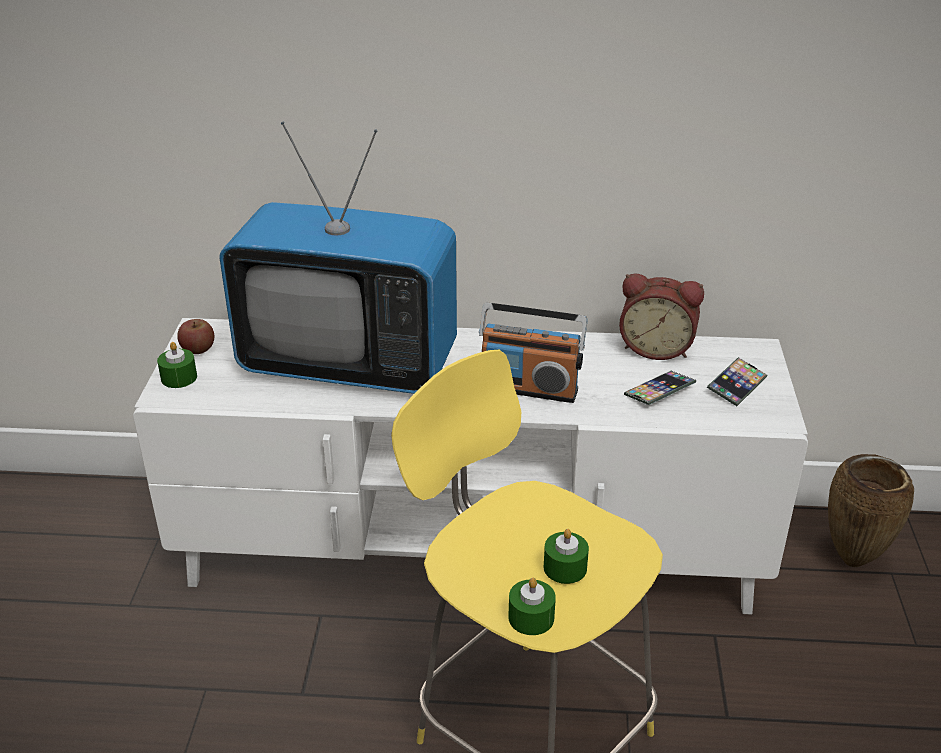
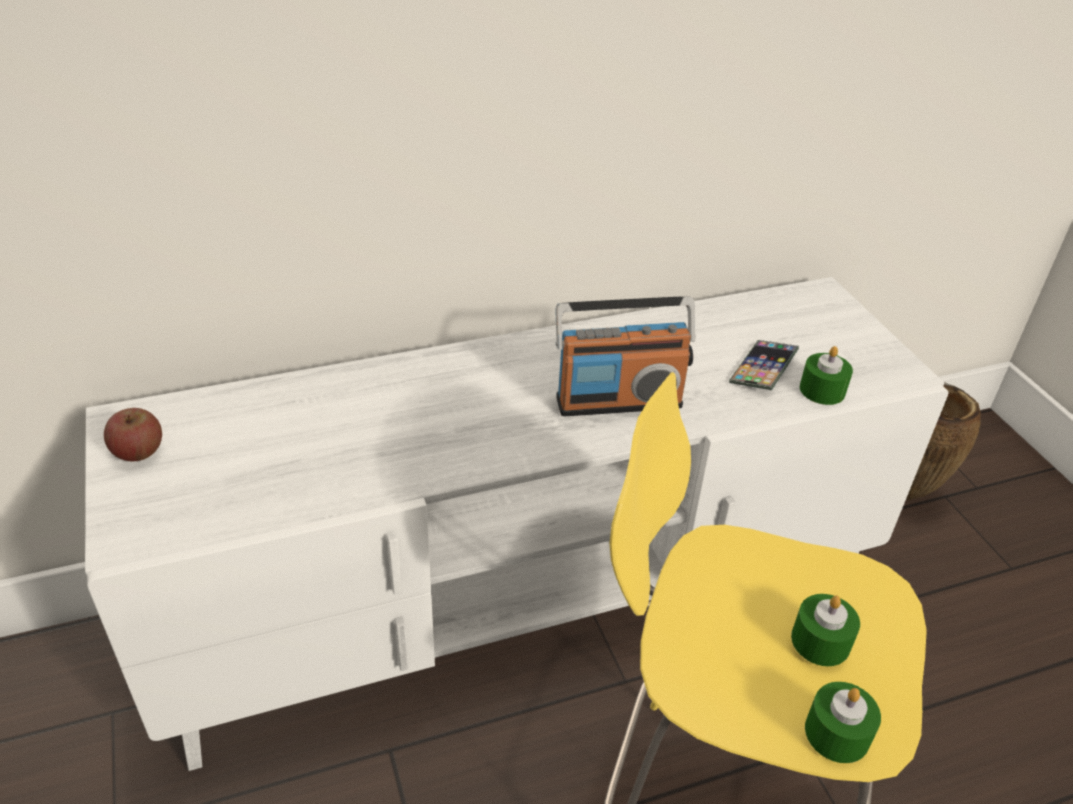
camera: 25 degrees left, 5 degrees up
(179, 377) = (133, 504): green candle -> green candle (822, 390)
(349, 364) = (372, 423): television -> none
(656, 348) = (720, 314): alarm clock -> none
(736, 385) = (834, 342): phone -> none

